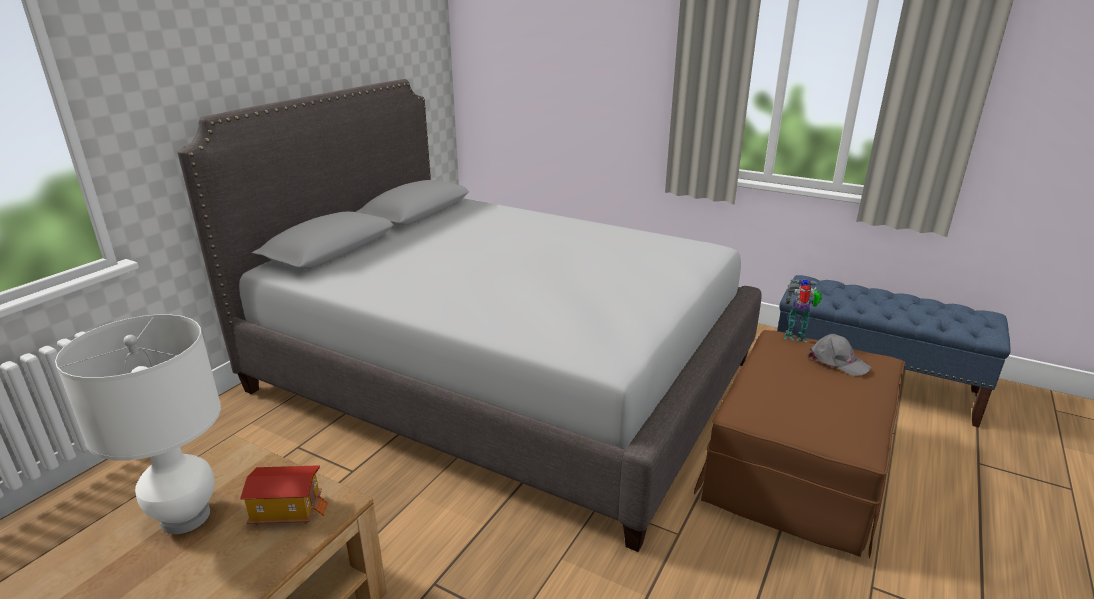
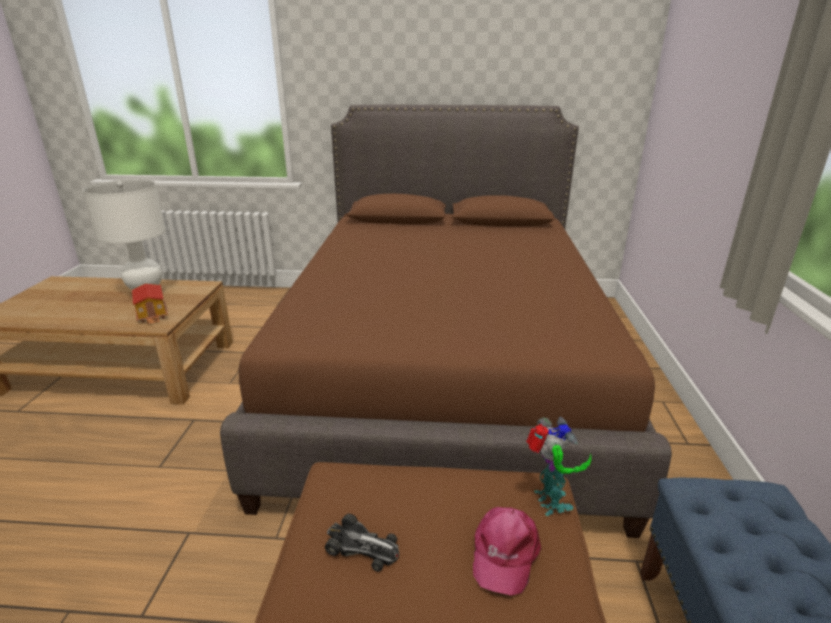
camera: 65 degrees right, 0 degrees up
(501, 375) = (444, 373): grey bed -> brown bed
(825, 408) = (362, 547): none -> toy car
(837, 362) = (504, 553): grey cap -> pink cap

